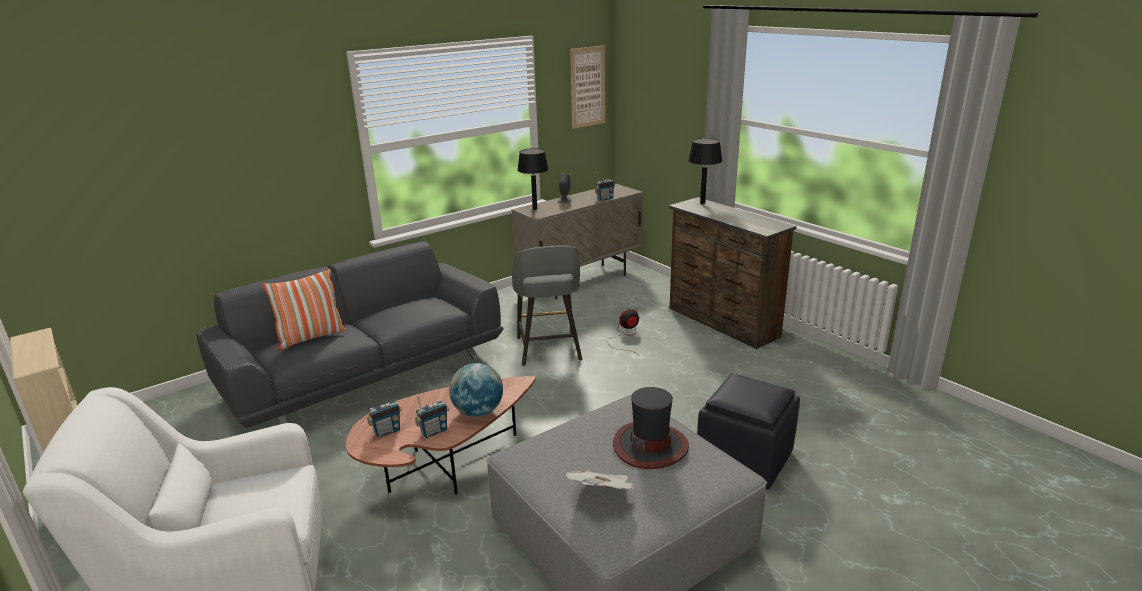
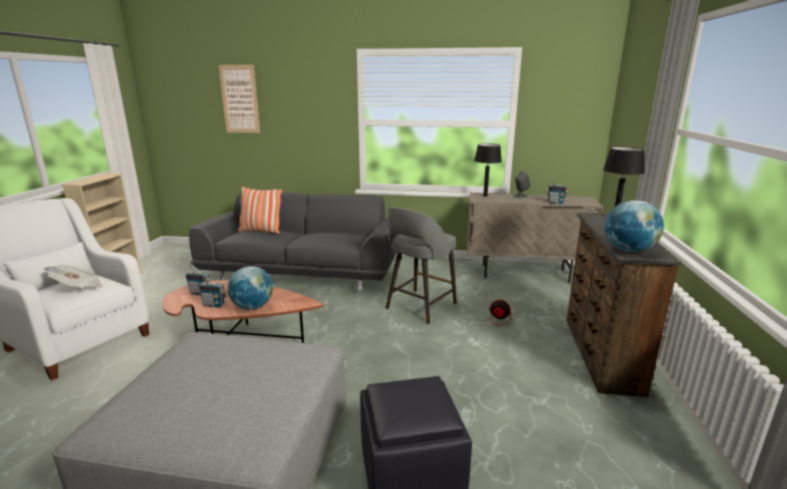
camera: 45 degrees right, 5 degrees down
(587, 87) = (579, 100): picture -> picture (240, 99)
(602, 494) = (161, 393): newspaper -> newspaper (78, 288)
(650, 445) = (255, 385): hat -> none
(761, 228) = (629, 251): none -> globe

